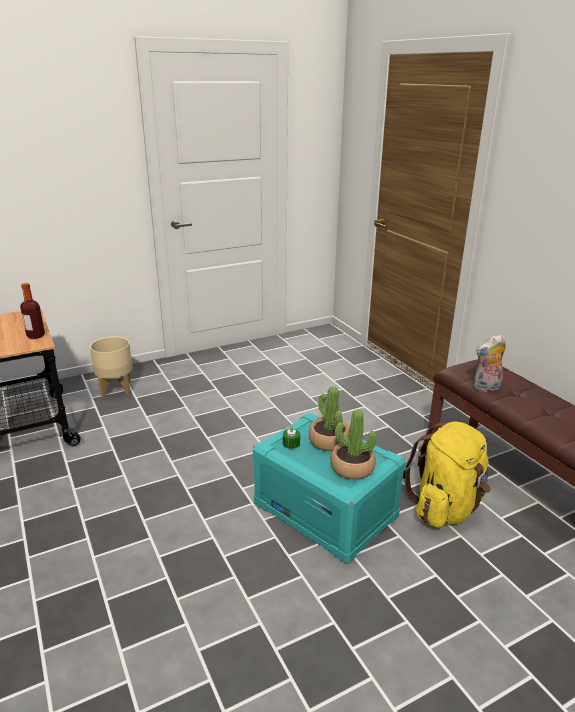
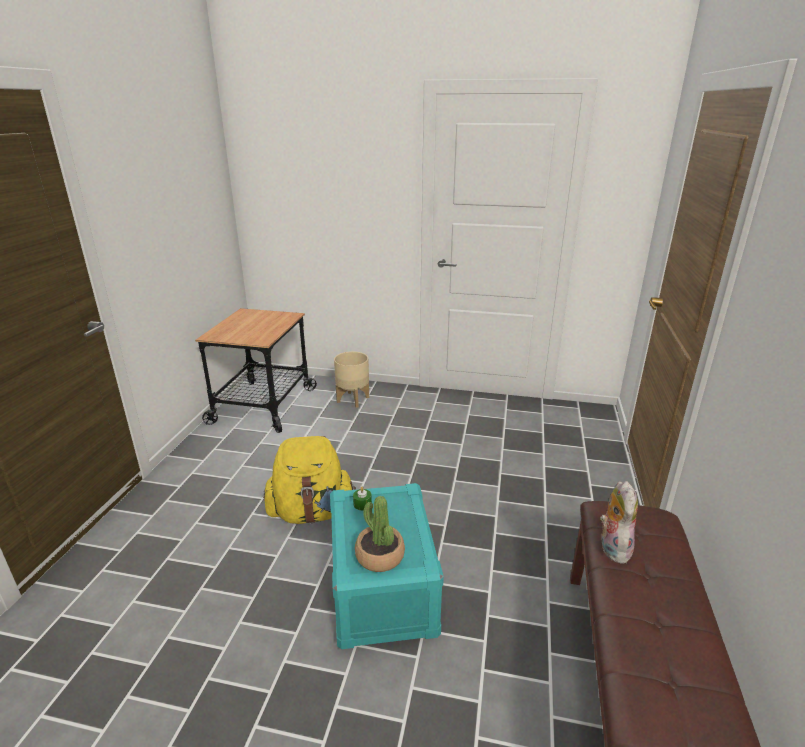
camera: 40 degrees right, 0 degrees up
(36, 336) = (269, 334): bottle -> none
(329, 441) = (395, 519): potted plant -> none
(446, 507) = (501, 661): yellow backpack -> yellow backpack (311, 512)
(486, 388) = (612, 547): plush toy -> plush toy turned 75 degrees clockwise

